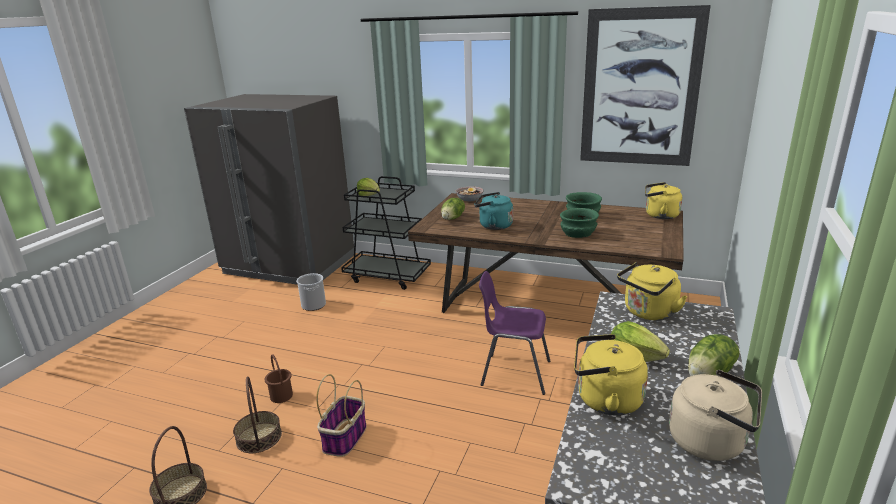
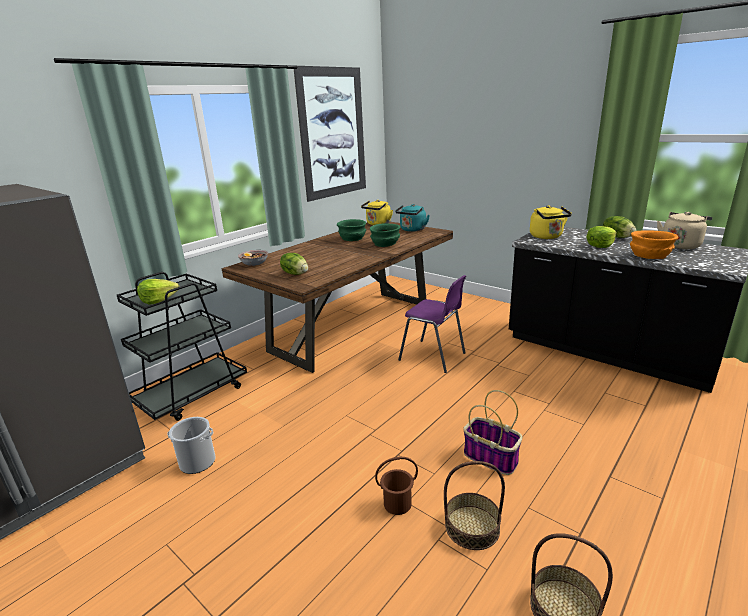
camera: 70 degrees left, 0 degrees up
(493, 226) = (335, 263): turquoise kettle -> turquoise kettle (412, 230)
(514, 373) = (433, 357): purple chair -> purple chair turned 90 degrees counterclockwise
(604, 400) = (649, 256): yellow kettle -> orange bowl

